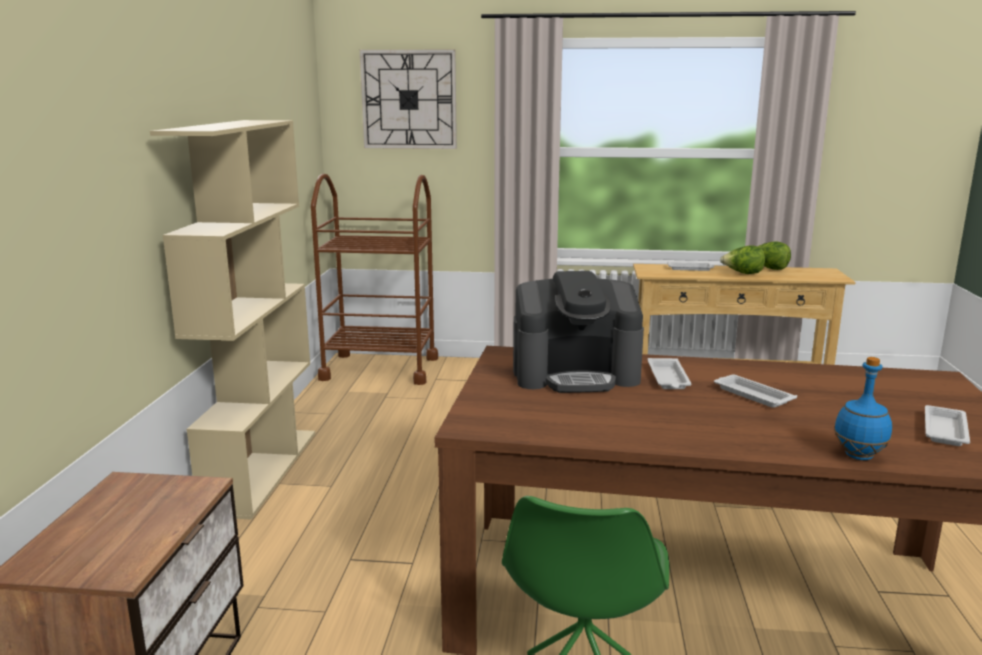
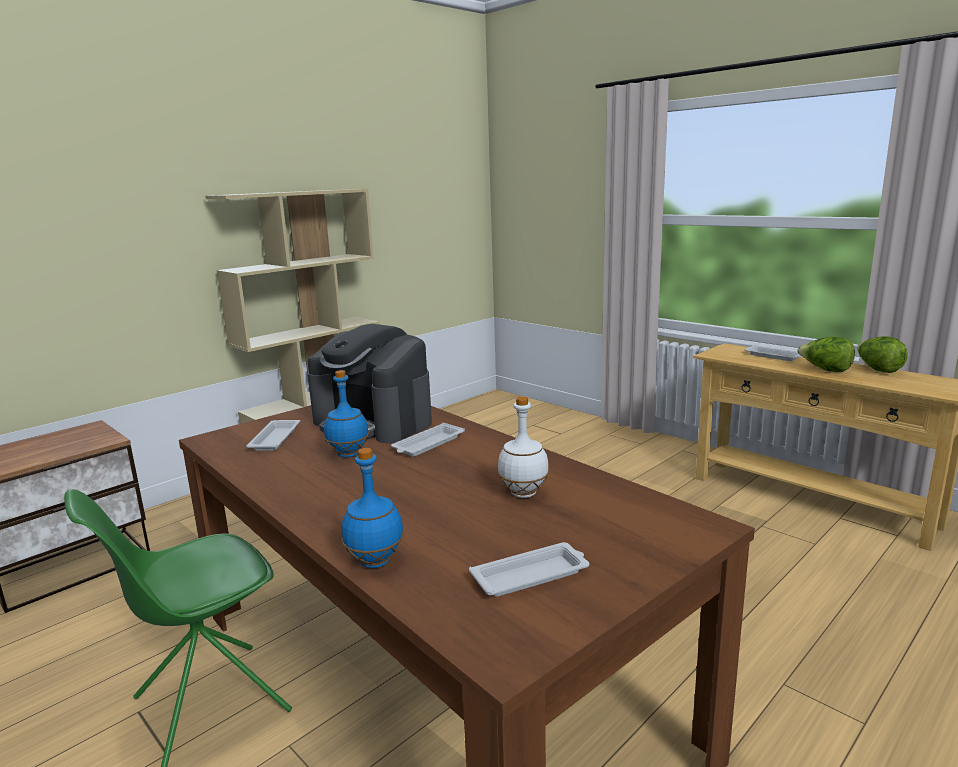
camera: 40 degrees right, 0 degrees up
(380, 368) = (506, 407): brown cart -> none
(409, 99) = (548, 170): wall clock -> none
(631, 401) = (348, 454): none -> blue bottle
(751, 395) = (451, 478): white tray -> white tray (276, 438)
(818, 390) = (524, 493): none -> white bottle

